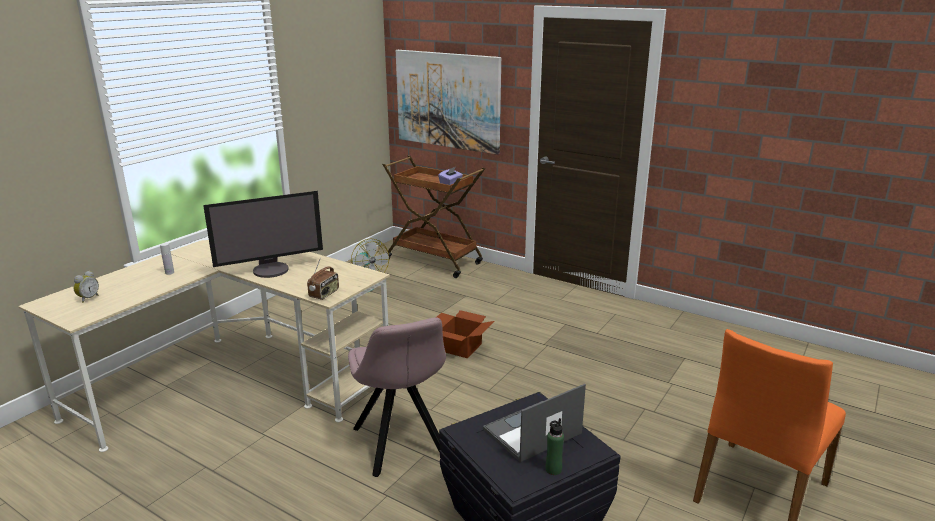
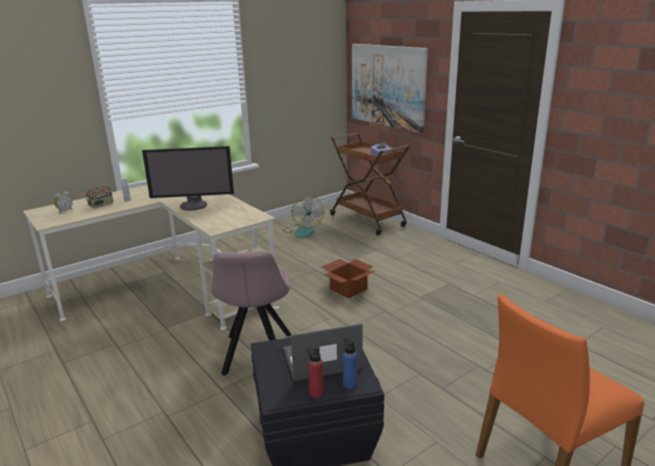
camera: 20 degrees right, 0 degrees up
(324, 294) = (215, 226): radio -> radio (101, 205)
(553, 469) = (316, 393): green bottle -> red bottle
(581, 453) = (350, 384): none -> blue bottle

